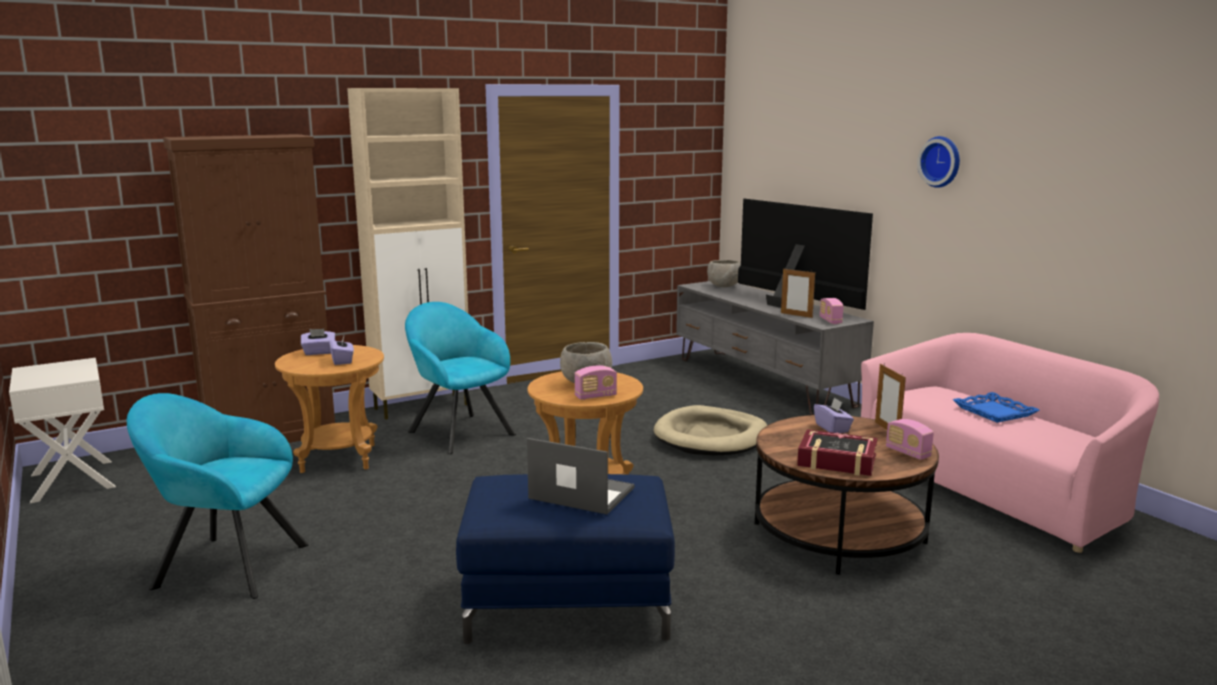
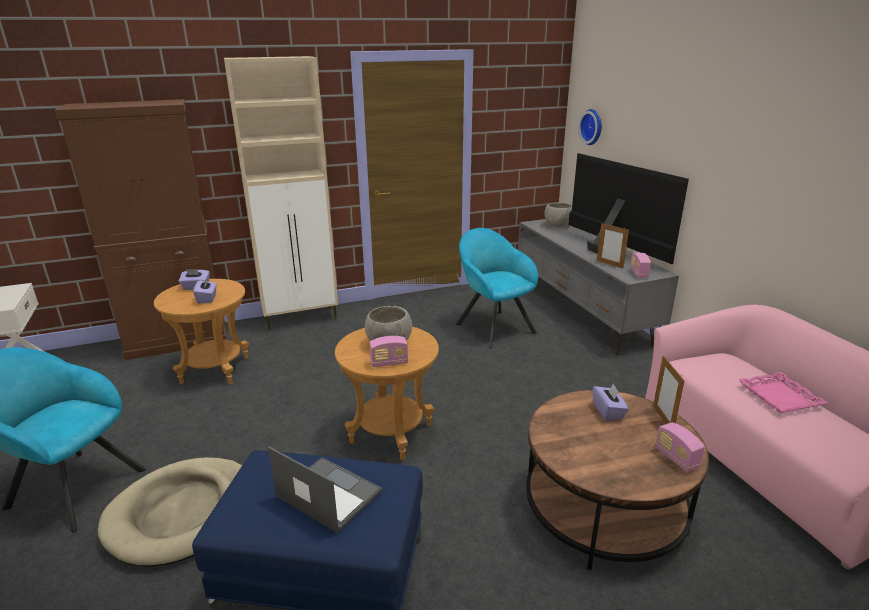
camera: 10 degrees right, 10 degrees up
(458, 431) = (317, 347): turquoise armchair -> turquoise armchair (493, 326)
(711, 437) = (519, 371): beige dog bed -> beige dog bed (184, 513)
(837, 461) = (599, 463): book -> none
(941, 161) = (761, 136): wall clock -> wall clock (592, 127)
(995, 412) = (780, 397): blue tray -> pink tray

